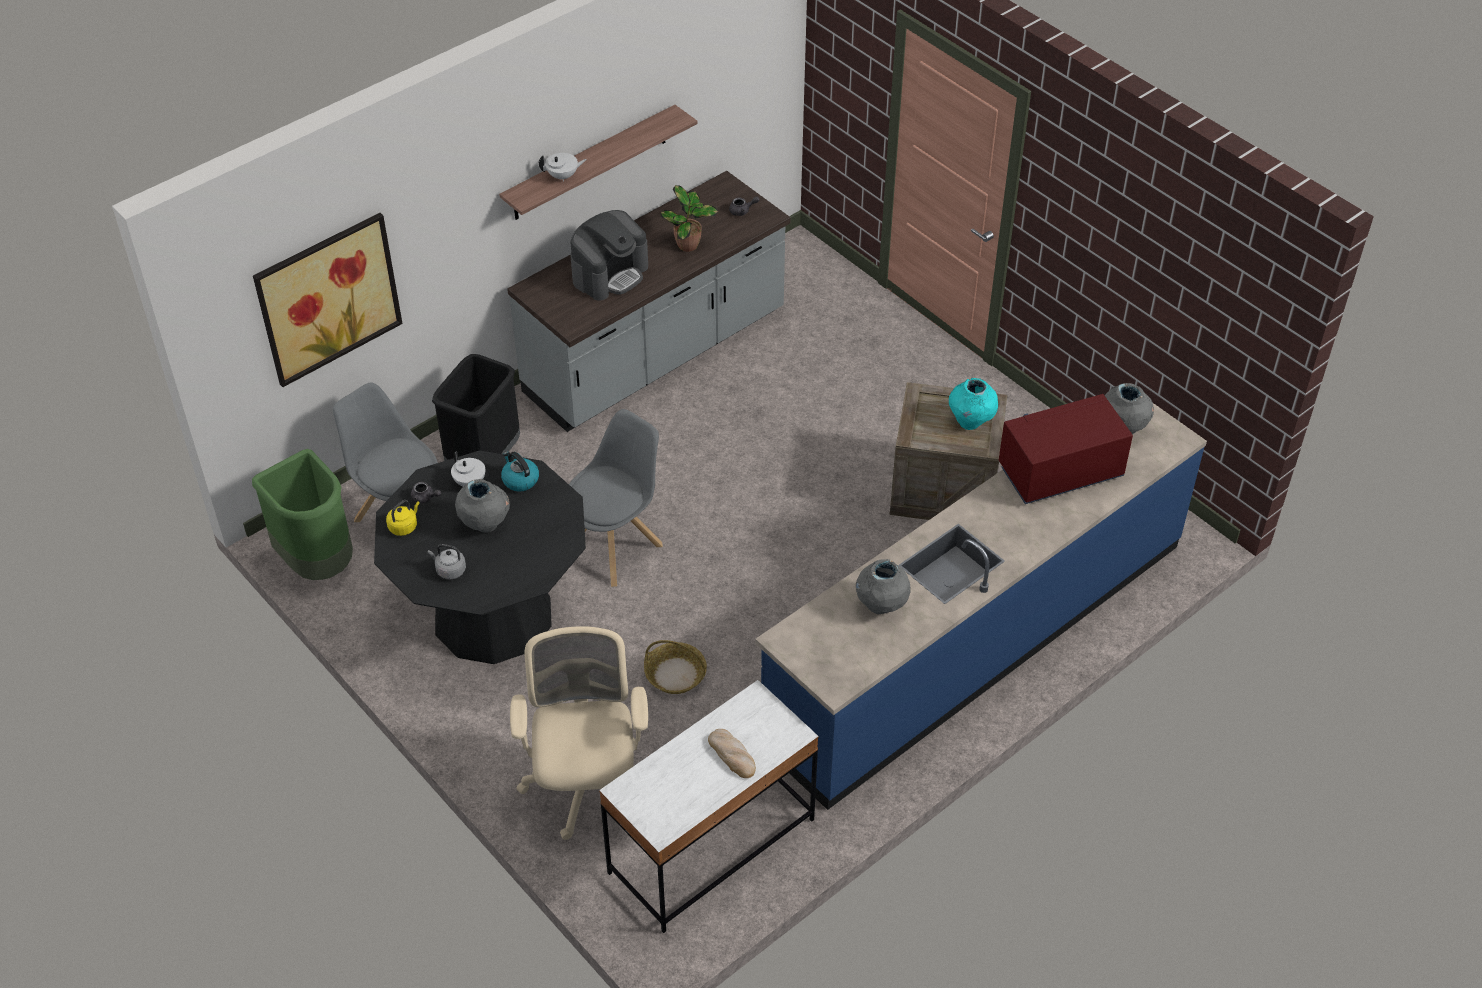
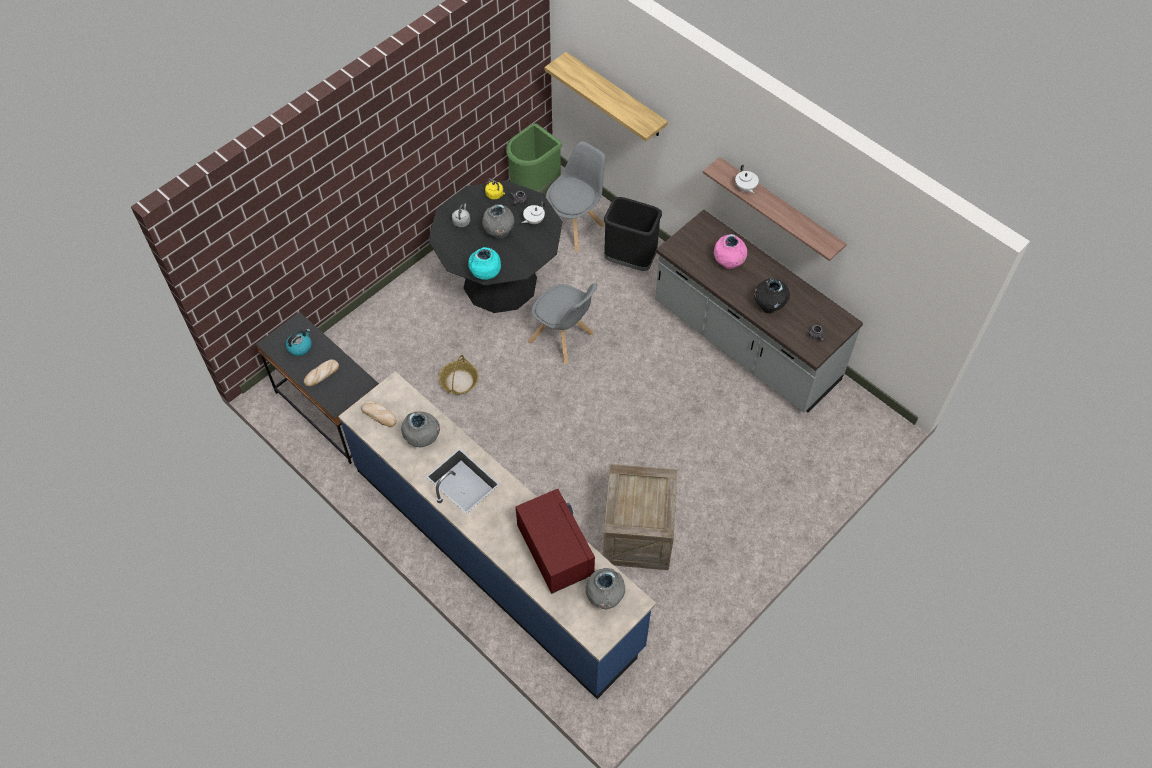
camera: 85 degrees right, 10 degrees up
(328, 298) = (615, 95): picture -> shelf
(520, 480) = (538, 245): kettle -> kettle (300, 347)
(587, 791) = (371, 345): beige office chair -> none
(610, 274) = (728, 263): coffee machine -> pink vase
(689, 245) = (768, 306): potted plant -> black vase
(711, 846) = (332, 411): white desk -> black desk
(835, 658) = (379, 415): none -> bread
(970, 422) = (641, 513): turquoise vase -> turquoise vase (486, 275)

